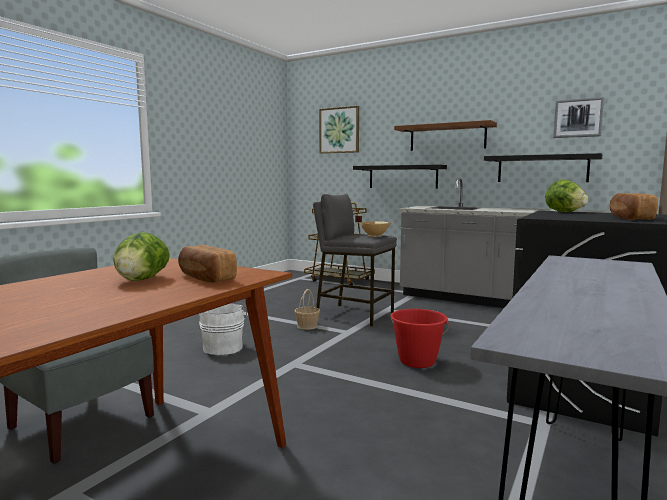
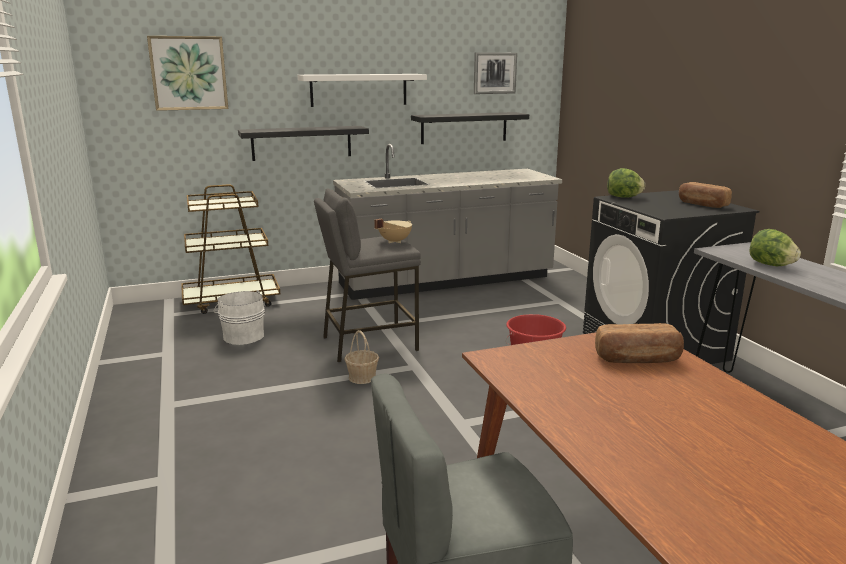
camera: 50 degrees left, 10 degrees up
(141, 280) = (619, 385): lettuce -> lettuce (770, 265)
(223, 347) = (350, 444): white bucket -> white bucket (242, 336)
(447, 137) = (359, 90): brown shelf -> white shelf

